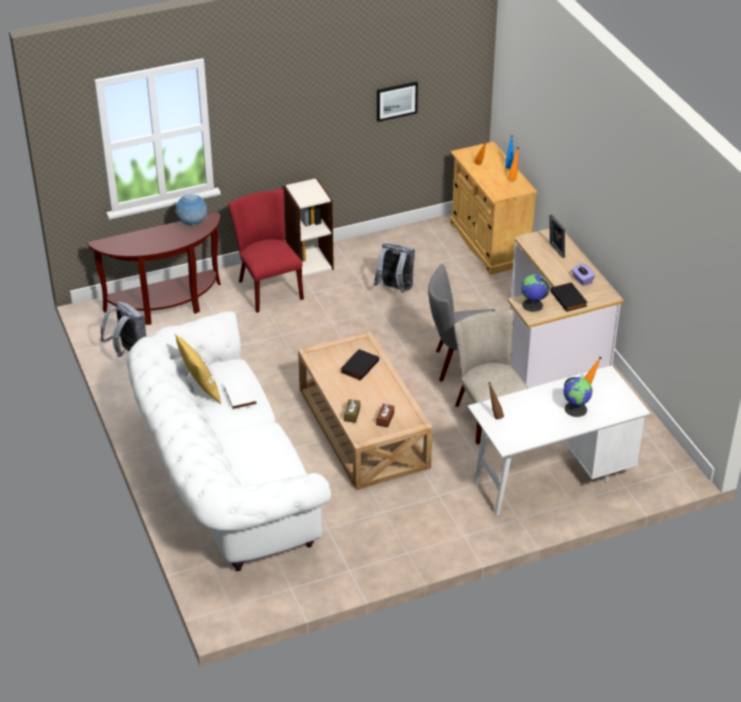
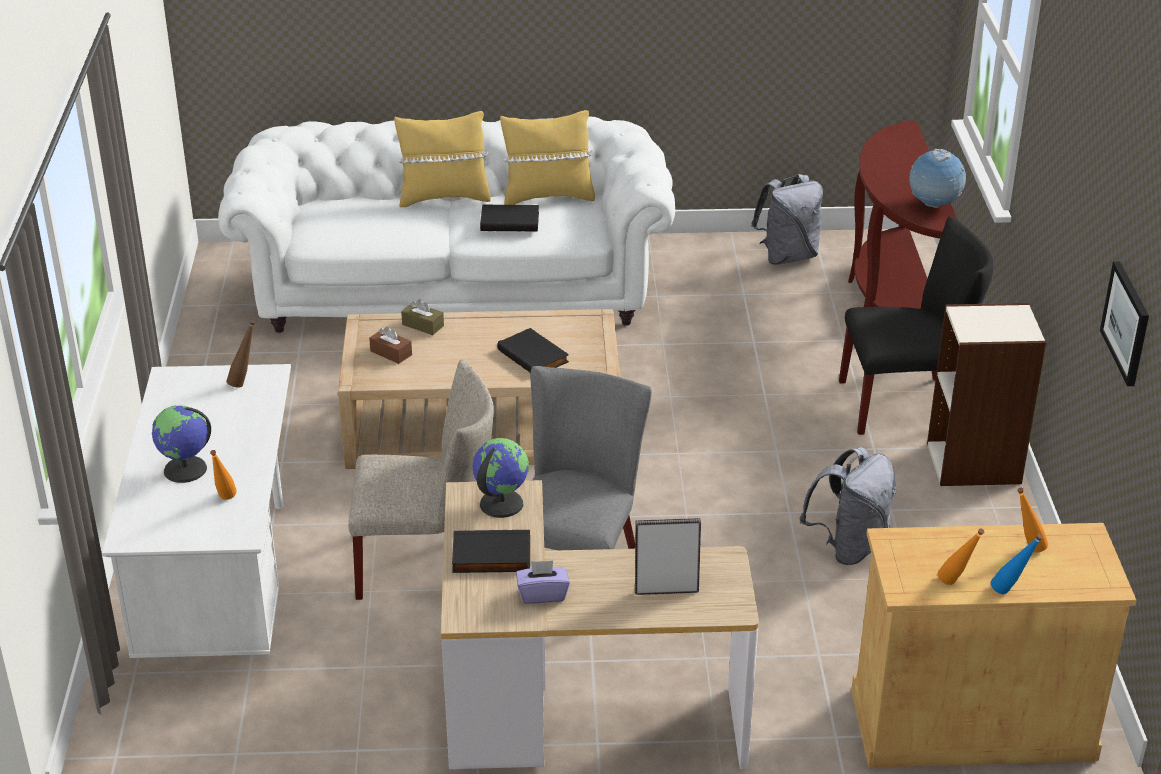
camera: 110 degrees right, 5 degrees down
(217, 434) = (444, 197): none -> yellow pillow
(238, 396) = (510, 221): white book -> black book
(267, 288) = (907, 403): red chair -> black chair

